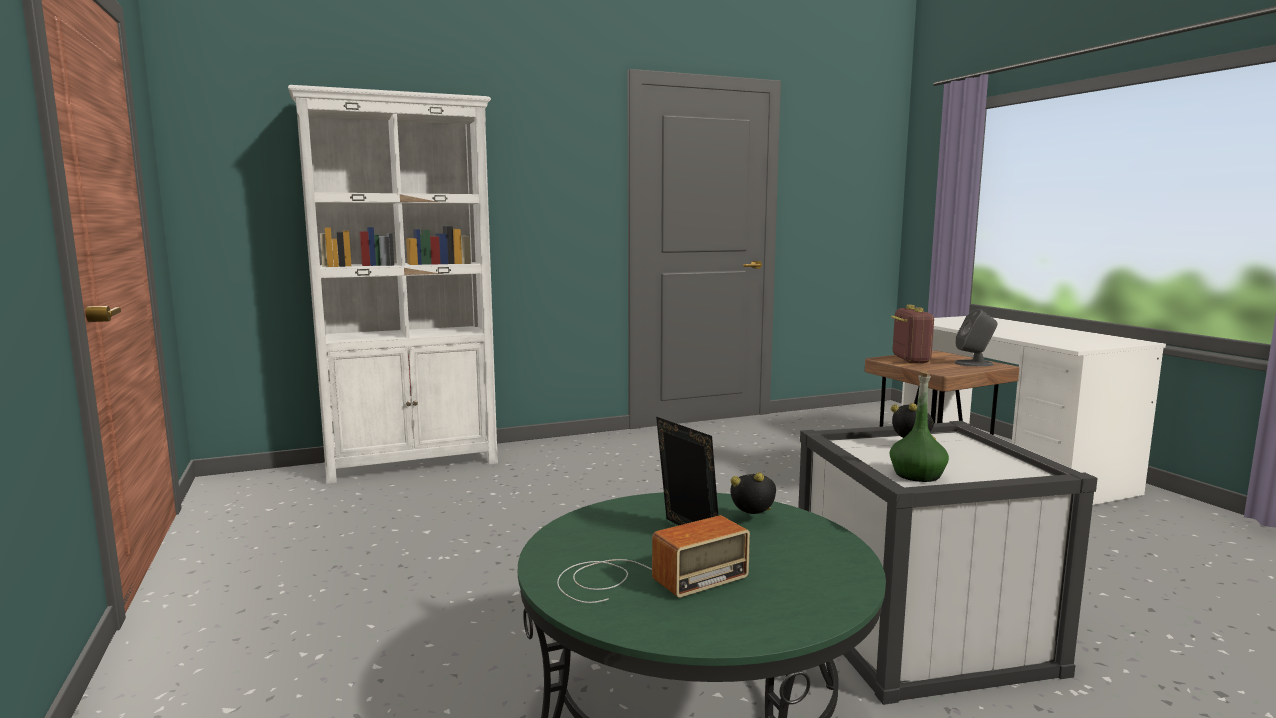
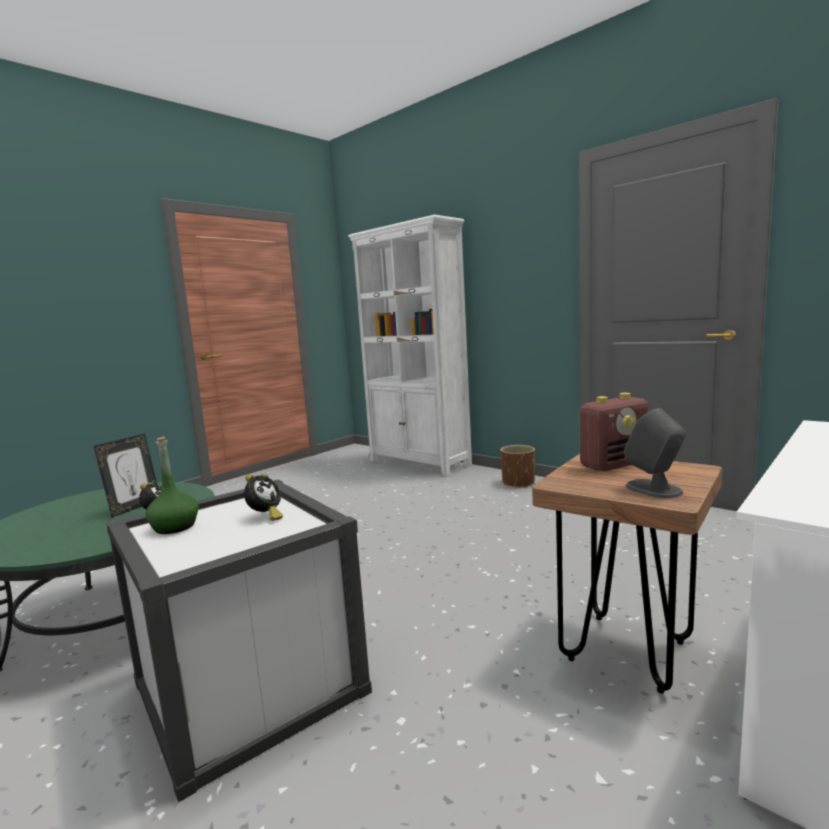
camera: 65 degrees right, 0 degrees up
(585, 444) = (518, 483): none -> brown planter
(644, 578) = (70, 511): radio -> none

